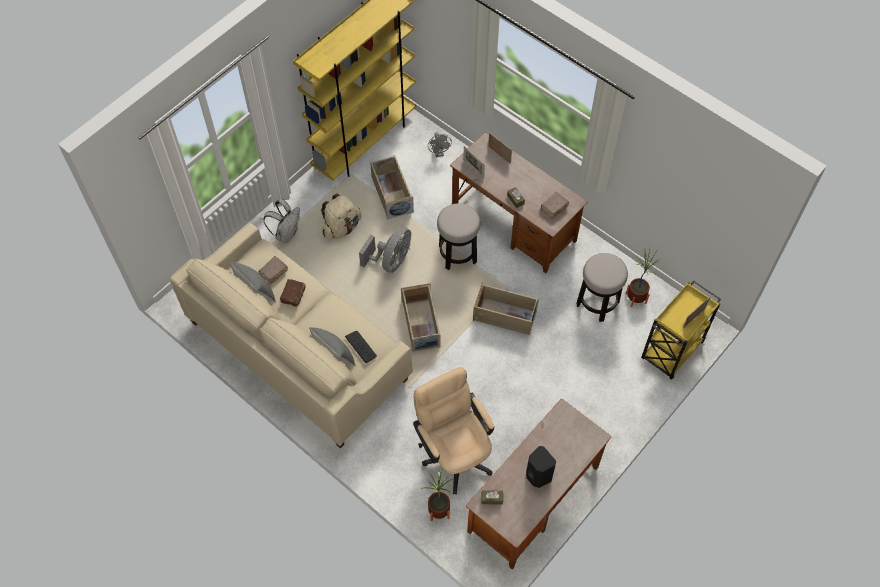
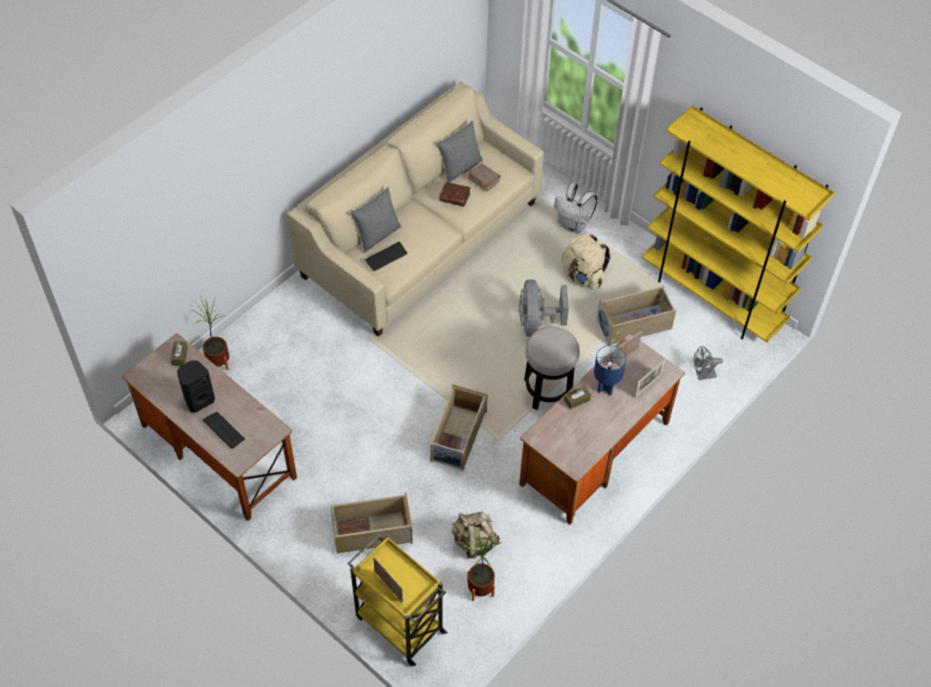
camera: 90 degrees right, 5 degrees down
(391, 261) = (536, 323): grey fan -> grey fan turned 60 degrees clockwise
(421, 325) = (448, 351): beige storage box -> beige storage box (371, 532)
(454, 452) = (285, 378): beige office chair -> none
(503, 181) = (606, 388): none -> blue table lamp
(553, 208) = (564, 441): brown book -> none
(567, 452) = (224, 430): none -> keyboard
(597, 303) = (474, 542): stool -> beige backpack

